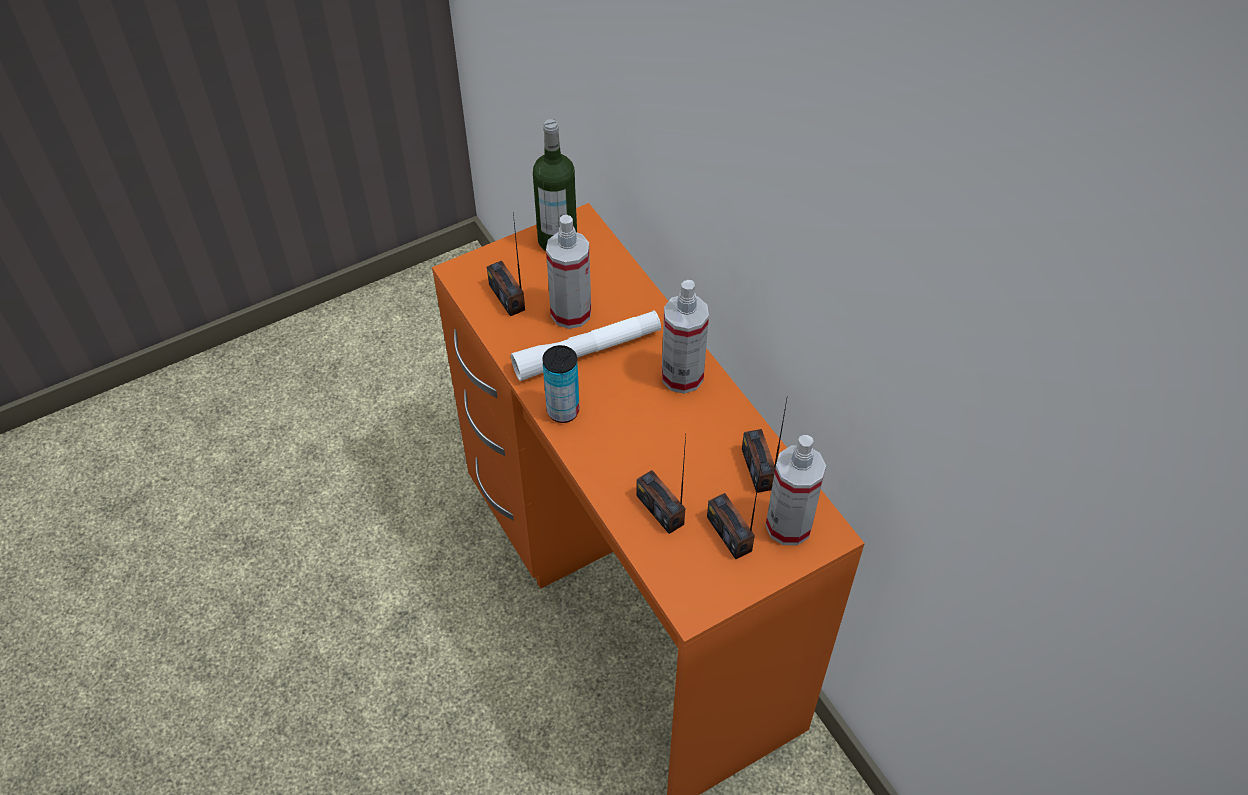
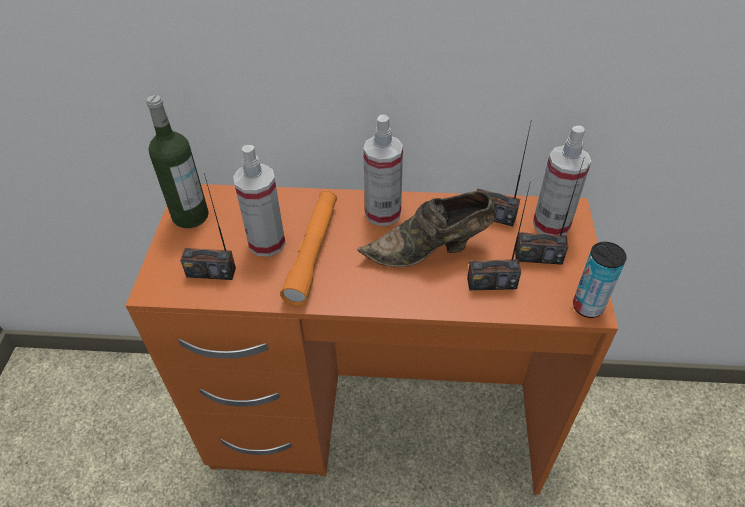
camera: 55 degrees left, 5 degrees down
(563, 411) = (355, 293): can -> can (587, 306)
(587, 352) = (313, 252): white flashlight -> orange flashlight
(663, 440) = (430, 250): none -> brown shoe

